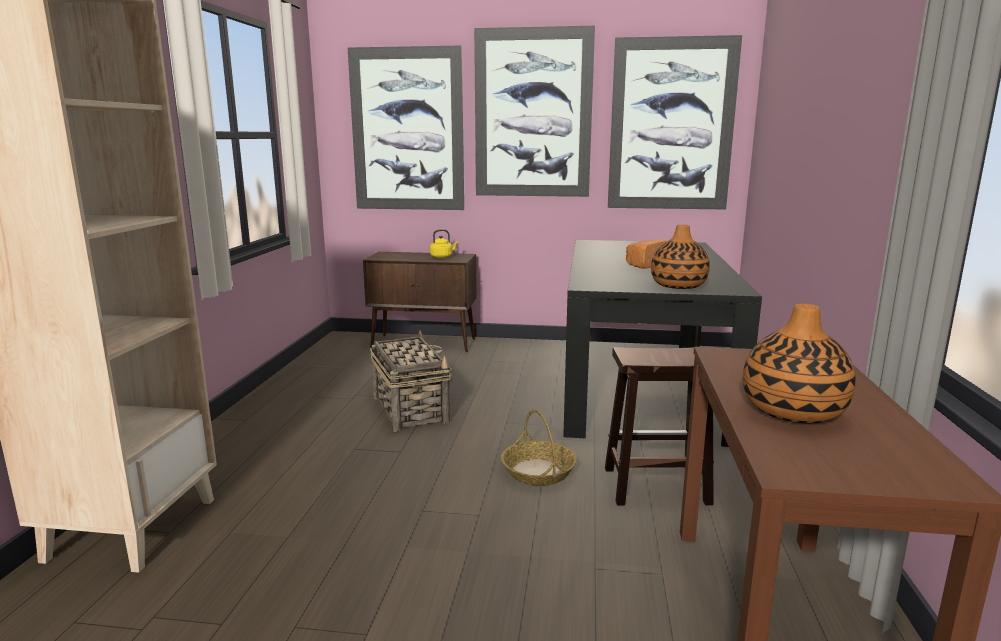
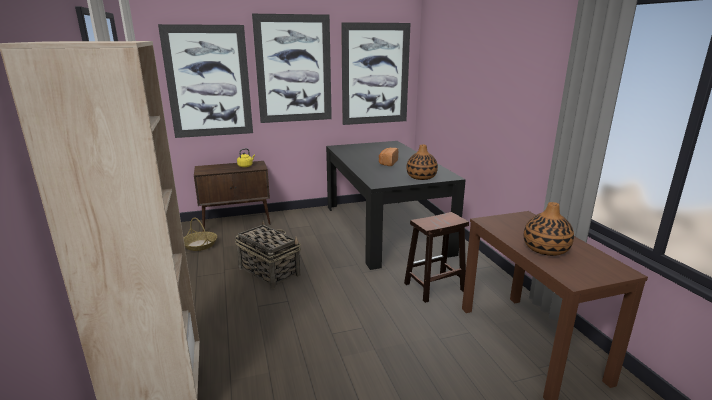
camera: 25 degrees left, 5 degrees up
(538, 471) = (373, 293): basket -> basket (200, 245)

